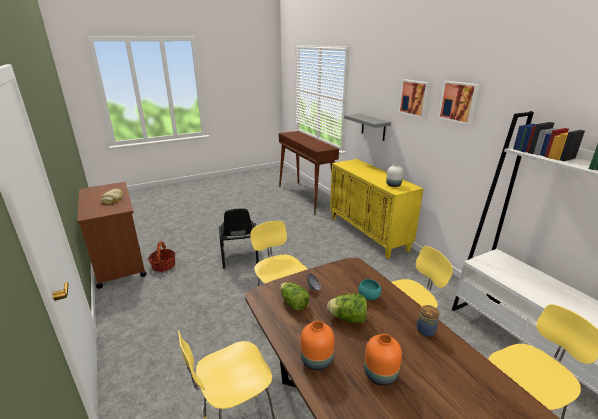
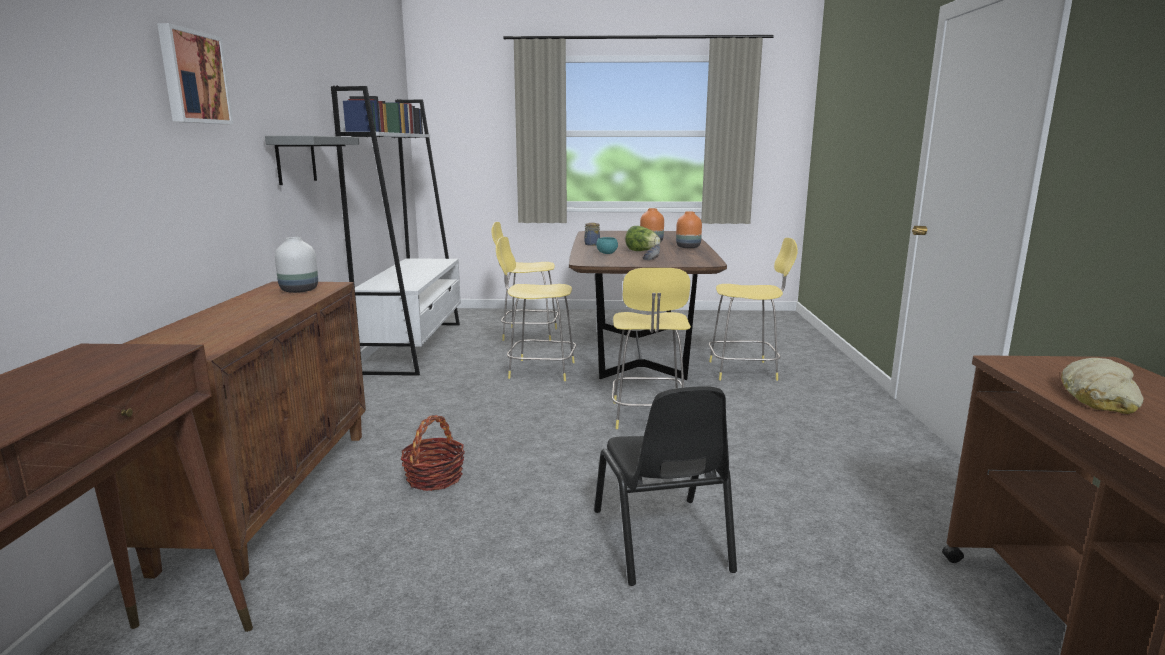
camera: 150 degrees left, 10 degrees down
(163, 265) = (901, 576): basket -> basket (434, 478)
(239, 255) = (661, 540): black chair -> black chair turned 150 degrees clockwise
(293, 303) = (681, 258): lettuce -> none
(368, 233) = (273, 493): yellow cabinet -> brown cabinet
(373, 127) = (99, 200): grey shelf -> grey shelf (296, 159)
(459, 102) = (261, 80): picture -> none

